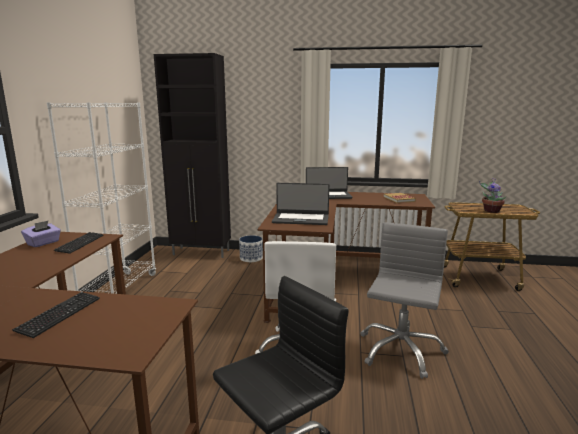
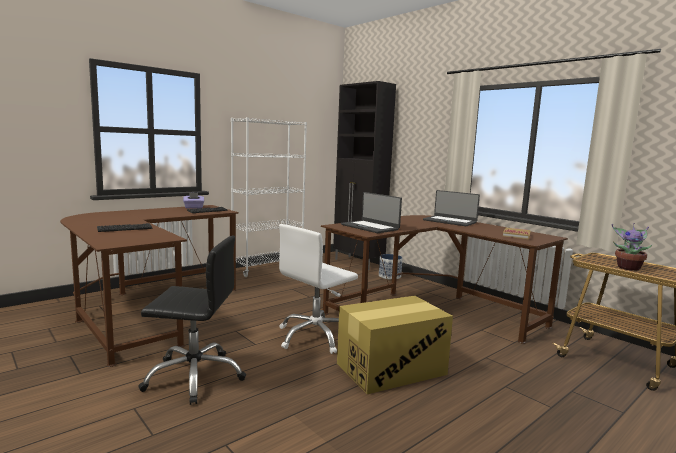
camera: 40 degrees right, 5 degrees down
(400, 350) = (391, 369): grey office chair -> cardboard box

